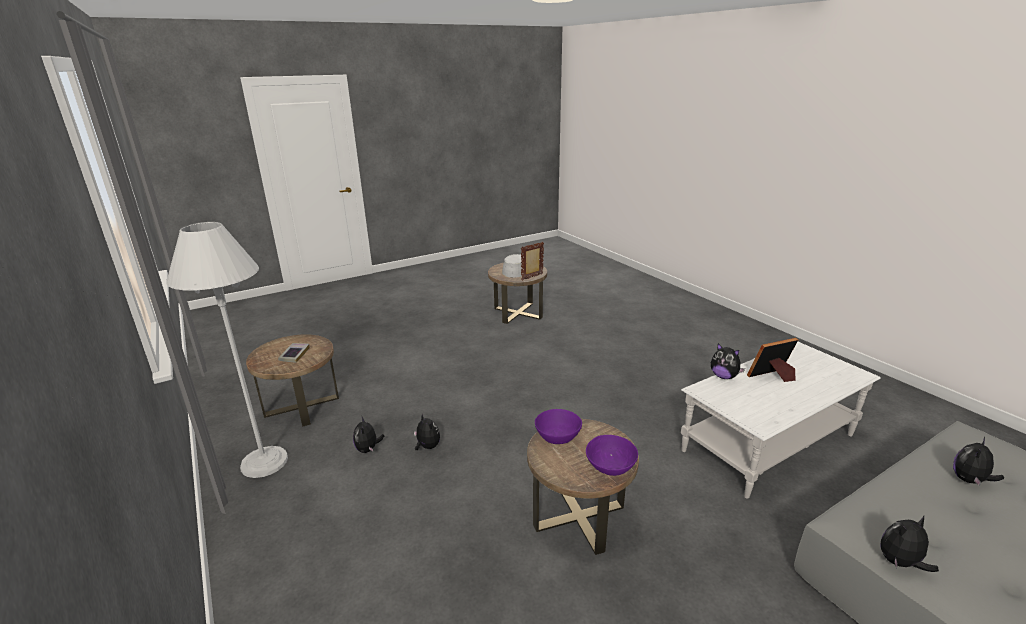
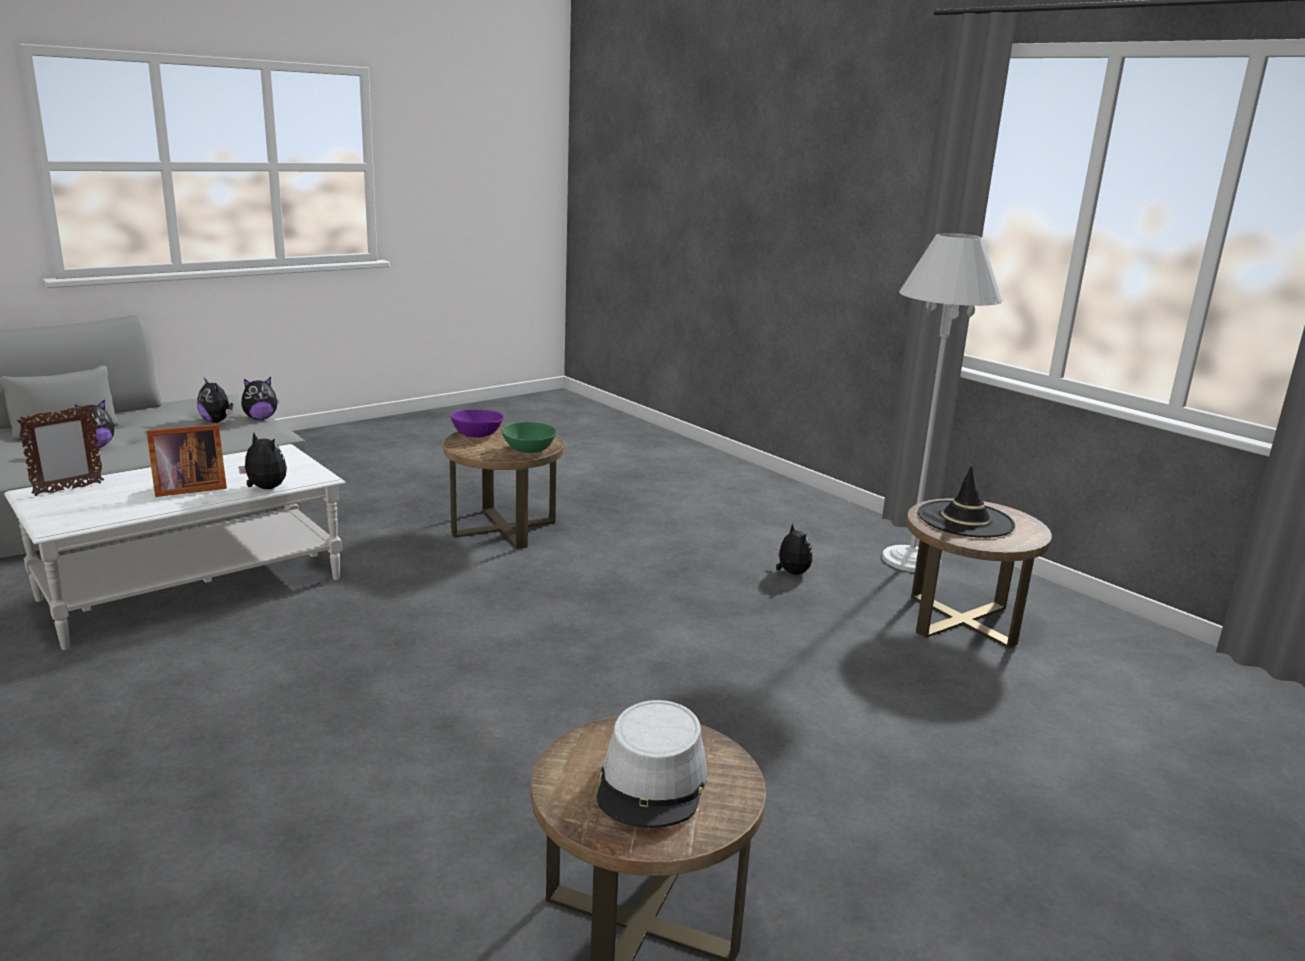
camera: 170 degrees right, 5 degrees down
(294, 355) = (965, 520): book -> black hat
(427, 446) = (711, 577): plush toy -> plush toy (217, 421)
(532, 277) = (585, 739): picture frame -> picture frame (68, 489)
(557, 436) = (529, 450): purple bowl -> green bowl

